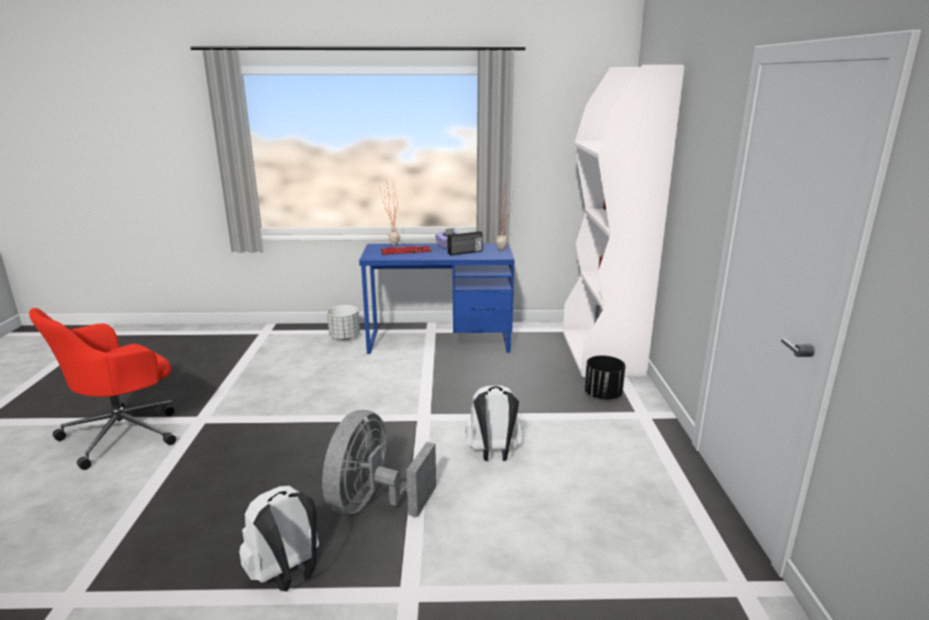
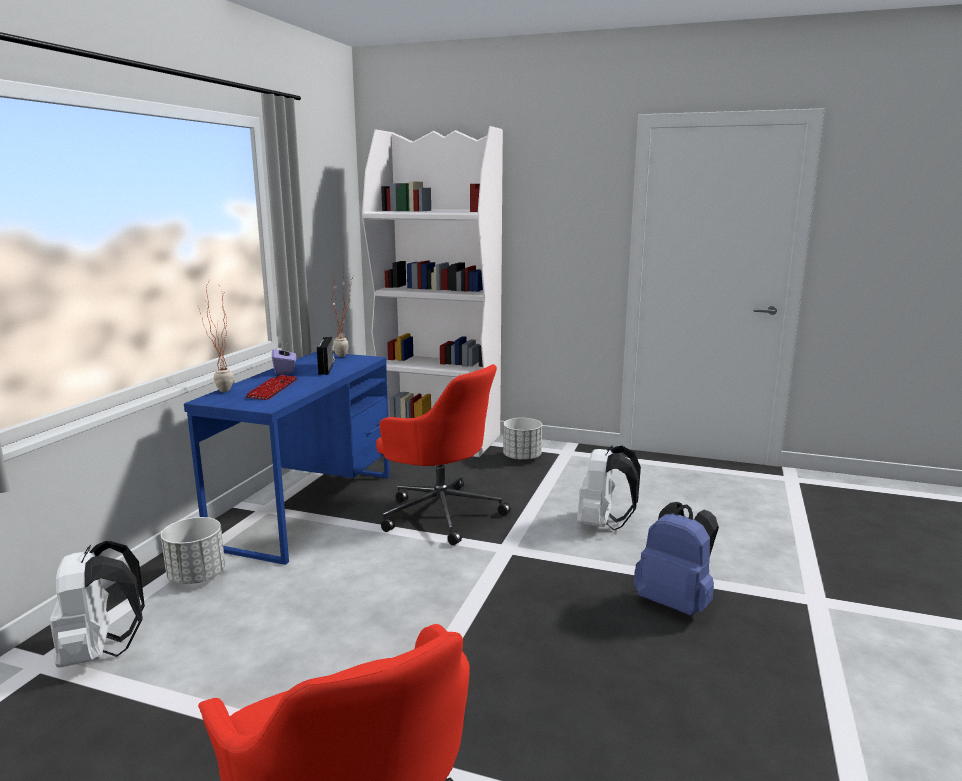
camera: 70 degrees left, 5 degrees down
(287, 575) = (799, 672): white backpack -> white backpack (100, 652)
(373, 503) = (675, 603): grey fan -> blue backpack
(464, 382) = (440, 513): none -> red office chair
(603, 395) = (522, 458): black planter -> white planter

